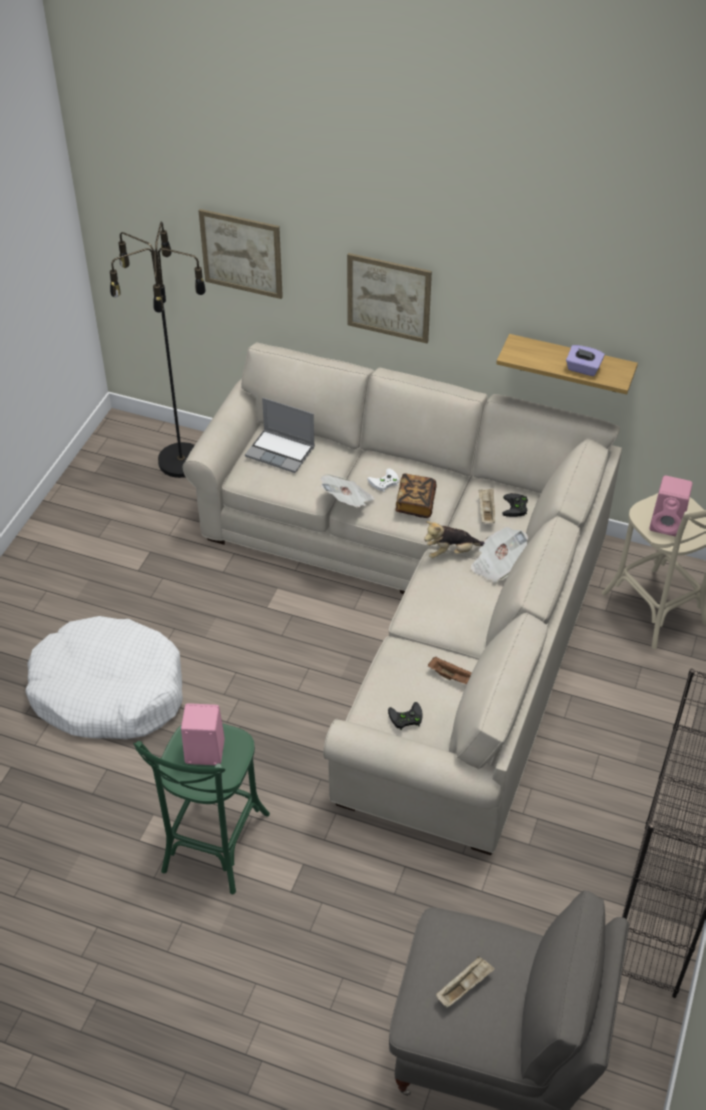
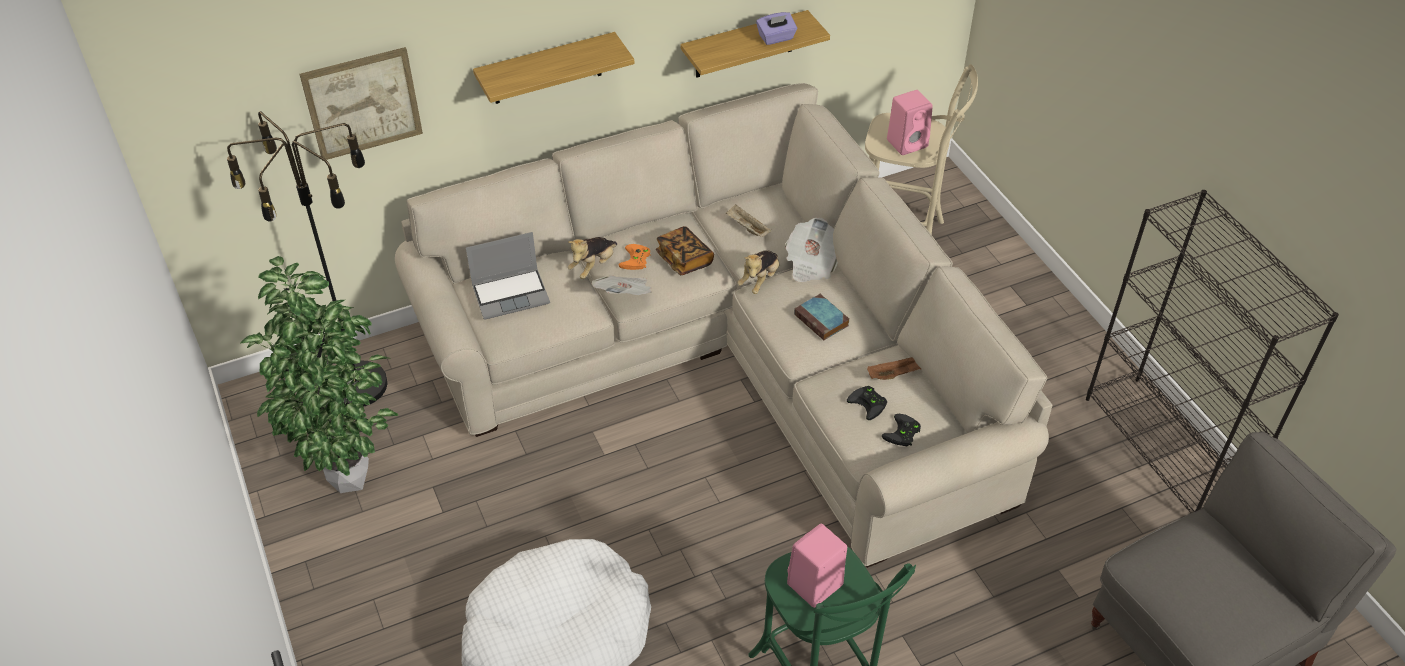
camera: 45 degrees left, 0 degrees up
(116, 512) = (351, 476): none -> potted plant
(353, 468) = (593, 266): none -> plush toy
(384, 482) = (636, 260): white game controller -> orange game controller
(388, 297) = (546, 69): picture -> shelf
(453, 607) = (822, 320): none -> book
(464, 986) = (1215, 591): beige tray -> none
(516, 508) = (766, 210): black game controller -> black game controller (869, 404)

